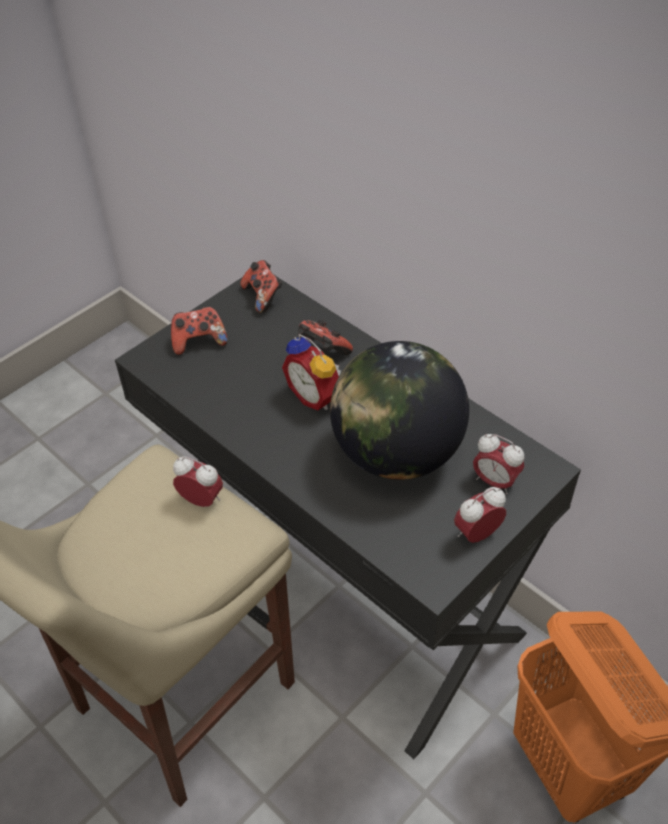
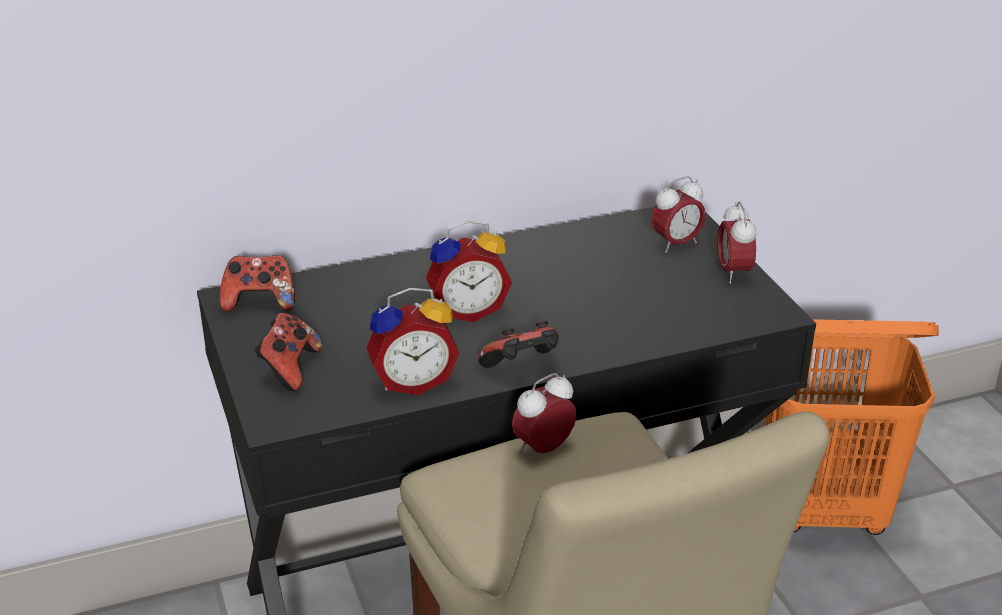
camera: 65 degrees left, 15 degrees down
(217, 402) = (412, 381): none -> alarm clock
(323, 350) = (398, 286): game controller -> game controller (522, 367)
(396, 453) = (596, 285): globe -> none

